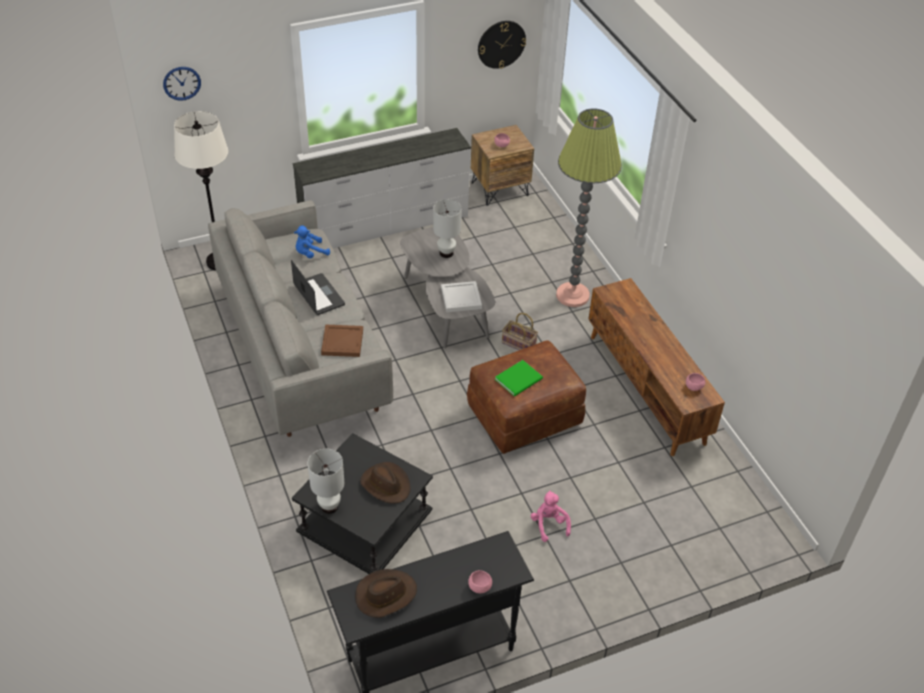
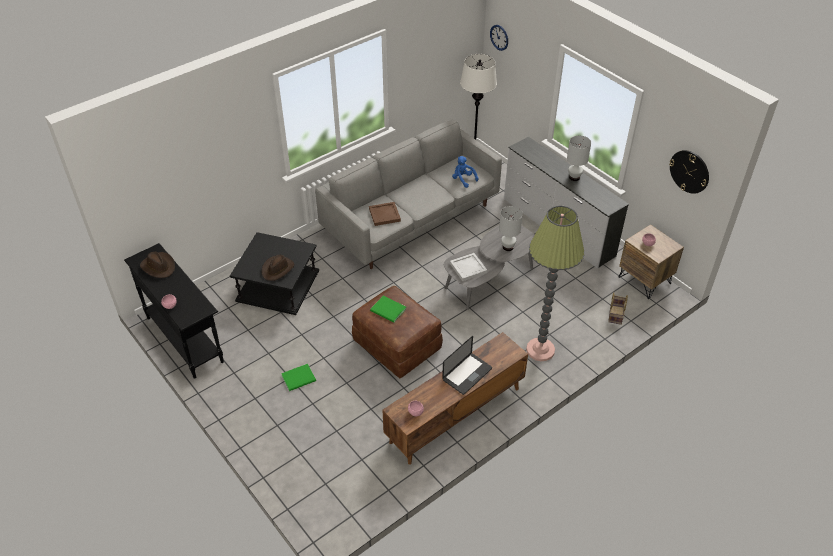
camera: 75 degrees right, 0 degrees up
(319, 295) = (424, 193): laptop -> laptop (467, 374)
(329, 507) = (253, 249): white table lamp -> white table lamp (574, 177)
(517, 344) = (468, 327): basket -> basket (615, 314)
(549, 524) = (300, 378): pink plush toy -> green book

